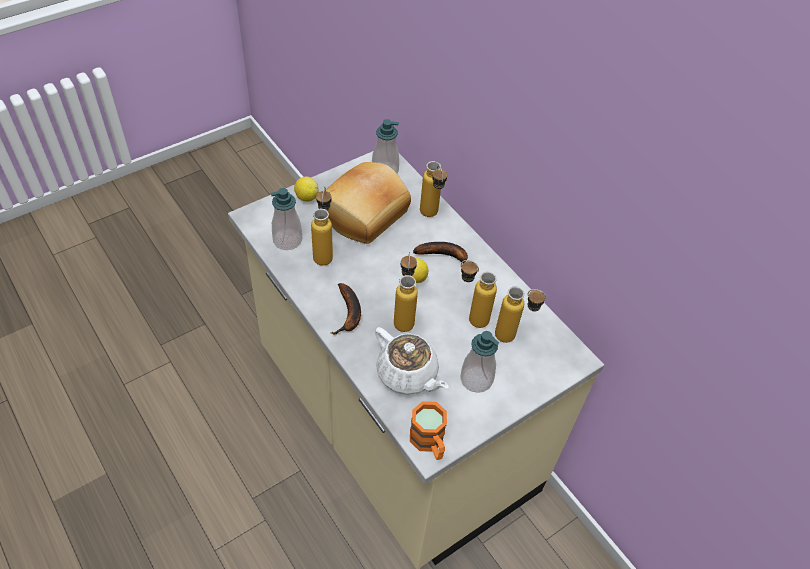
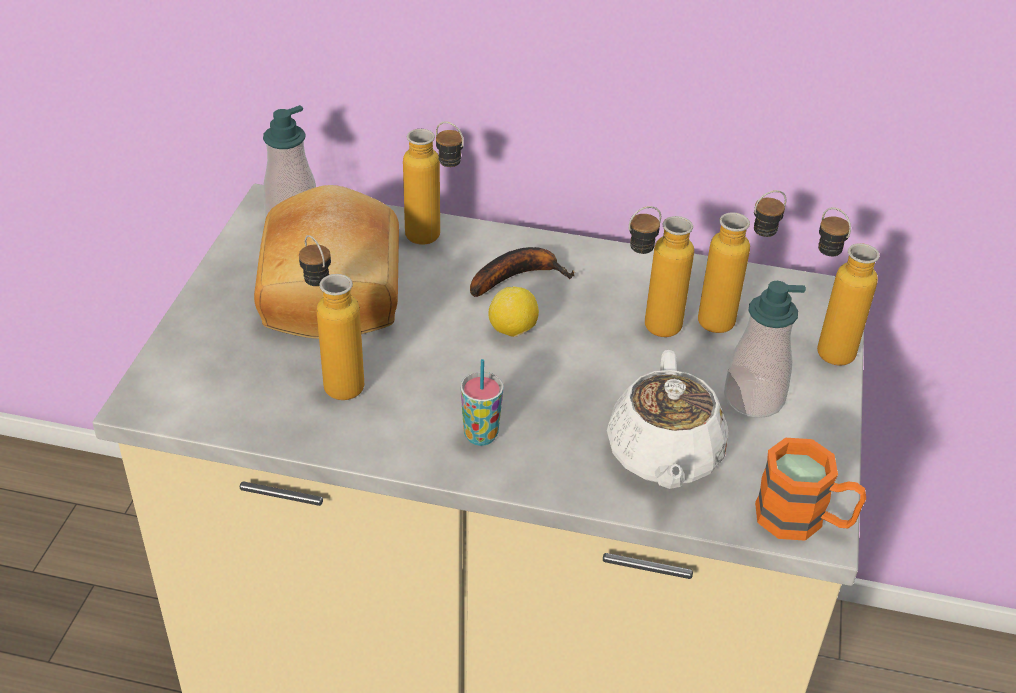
camera: 40 degrees left, 10 degrees down
(287, 240) = (252, 397): soap dispenser -> none
(306, 197) = (209, 321): lemon -> none
(349, 314) = (480, 435): banana -> cup
(404, 317) = (562, 387): bottle -> bottle (822, 346)
(408, 375) = (664, 456): white teapot -> white teapot turned 90 degrees clockwise

